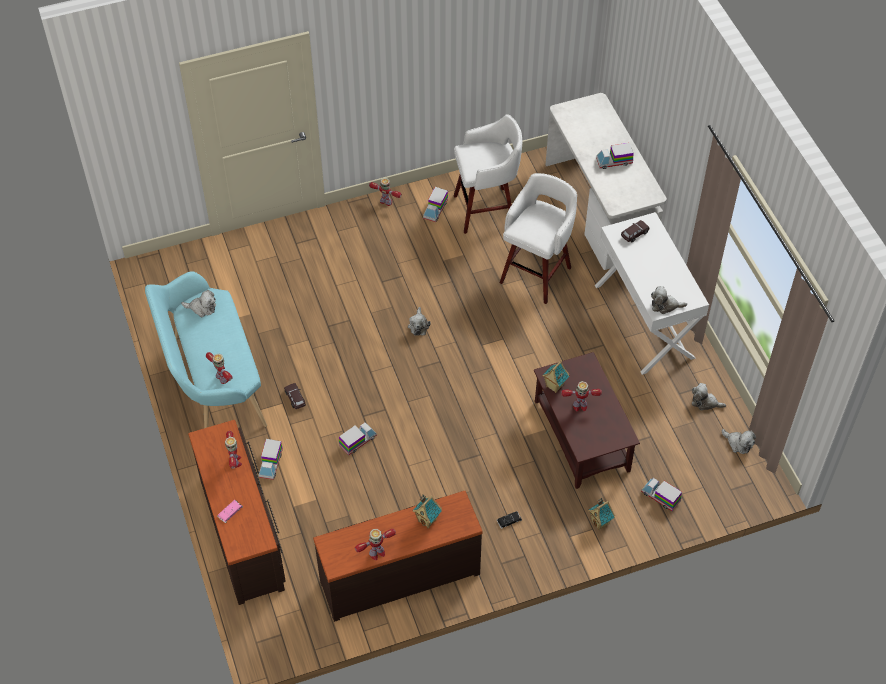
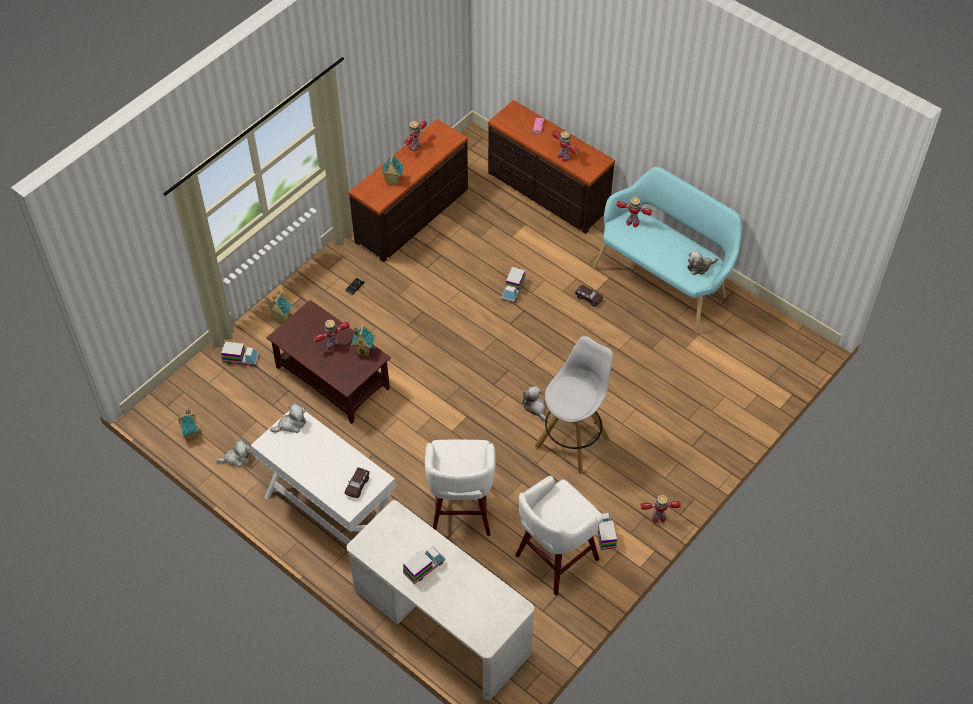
camera: 150 degrees right, 0 degrees up
(271, 464) = (566, 244): toy truck -> none
(408, 284) = (573, 441): none -> white stool
(738, 443) = (191, 434): plush toy -> toy house

